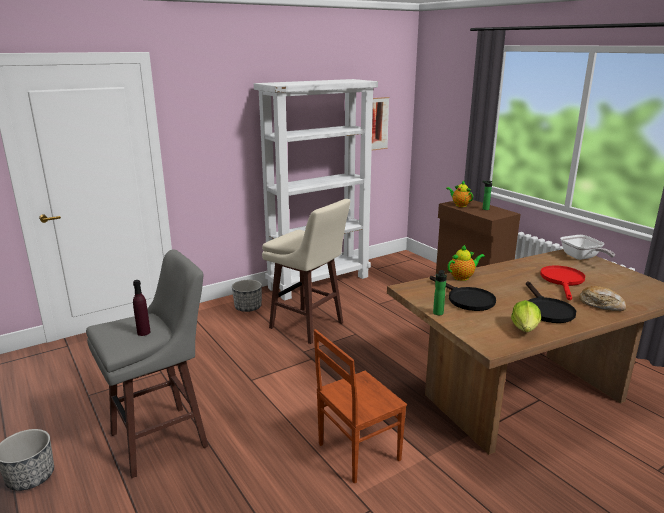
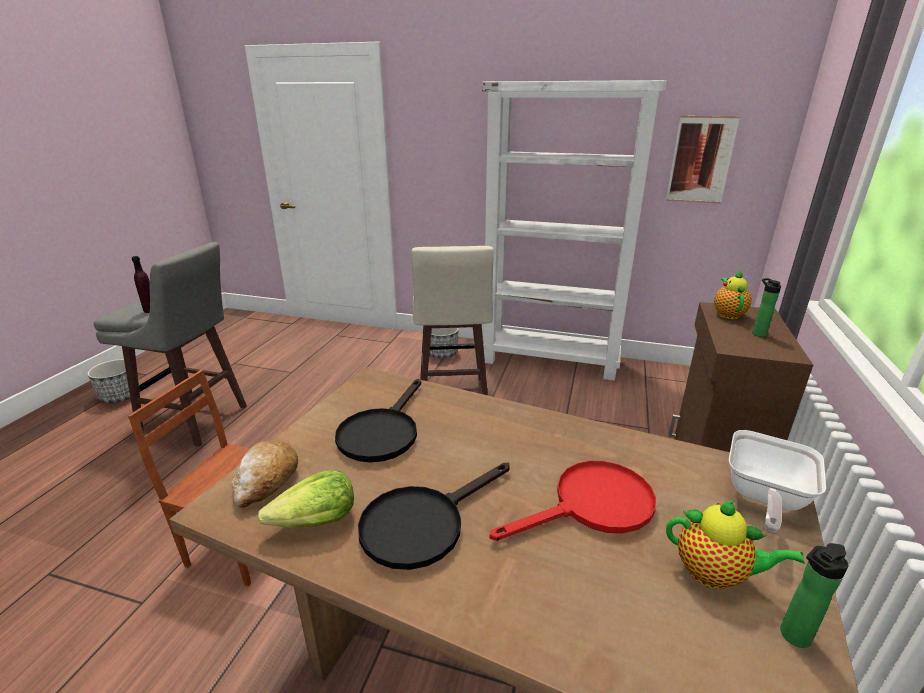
camera: 50 degrees right, 5 degrees up
(438, 314) = (306, 426): bottle -> bottle (792, 637)
(462, 277) = (464, 405): teapot -> teapot (715, 574)
(601, 304) = (534, 595): bread -> bread (266, 481)

